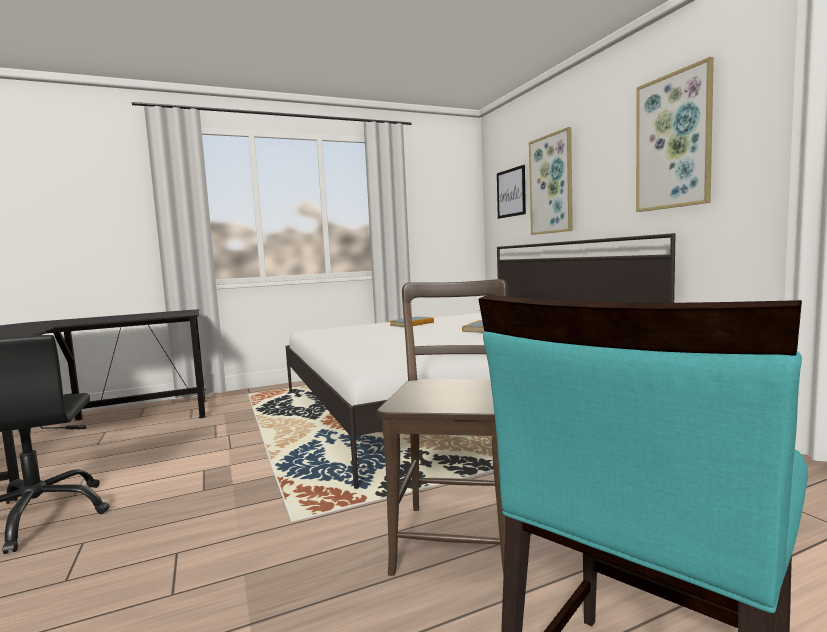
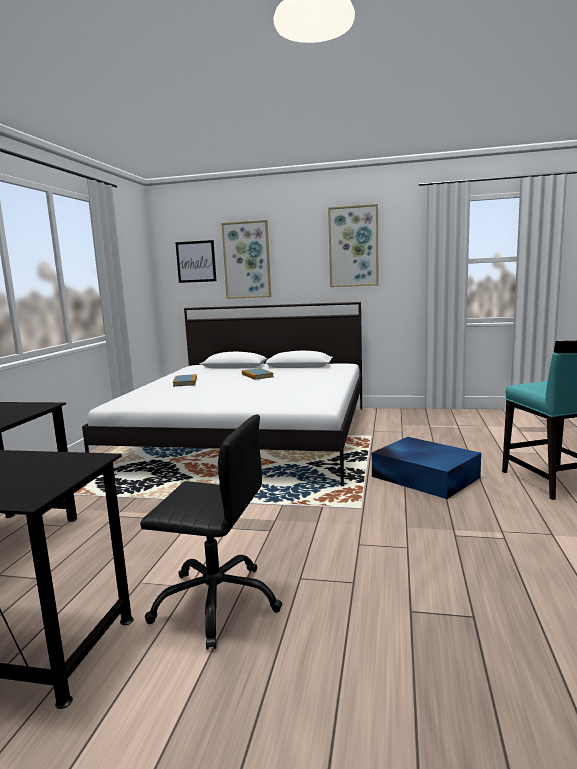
camera: 55 degrees left, 5 degrees up
(456, 536) = (424, 476): brown chair -> blue storage box

